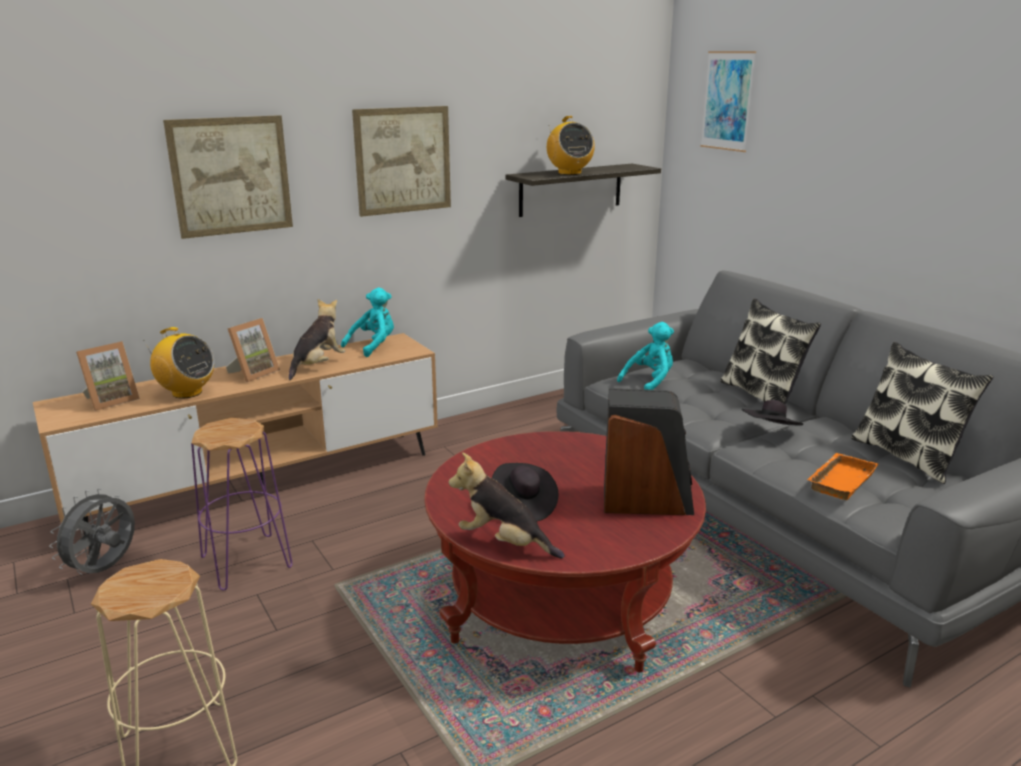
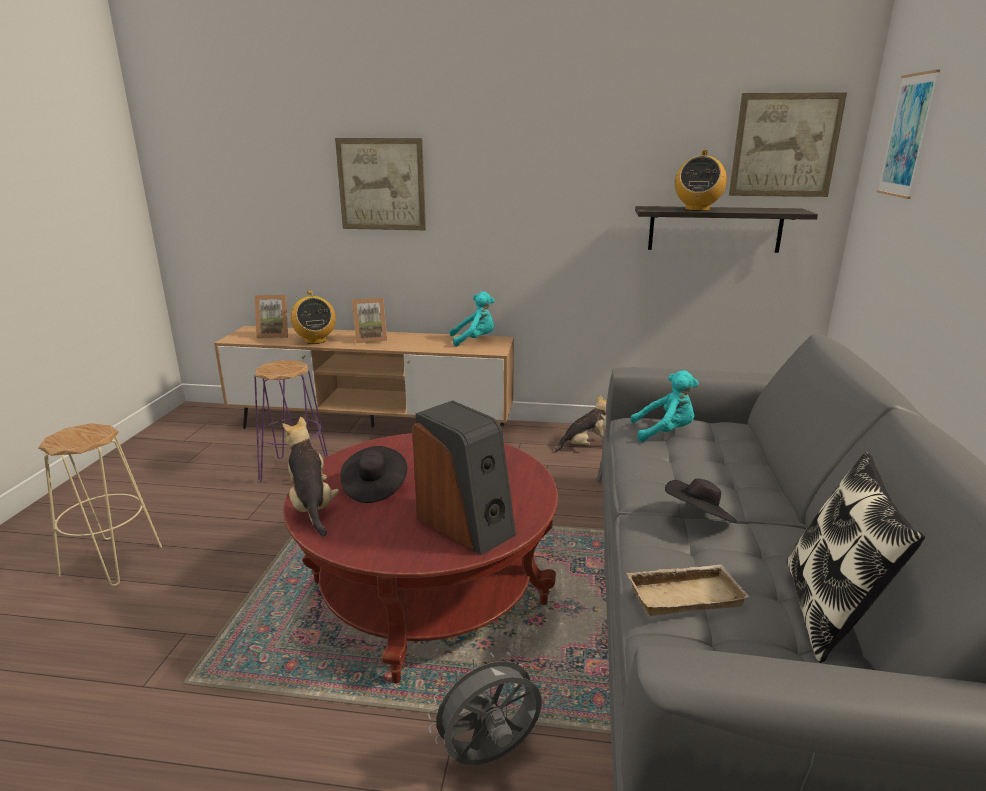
camera: 40 degrees right, 0 degrees up
(105, 570) = (231, 445): grey fan -> grey fan (489, 756)
(318, 365) = (415, 344): plush toy -> plush toy (585, 446)
(403, 160) = (528, 183): picture -> picture (785, 145)
(762, 395) = (764, 481): pillow -> none
(839, 480) = (684, 594): orange tray -> beige tray

